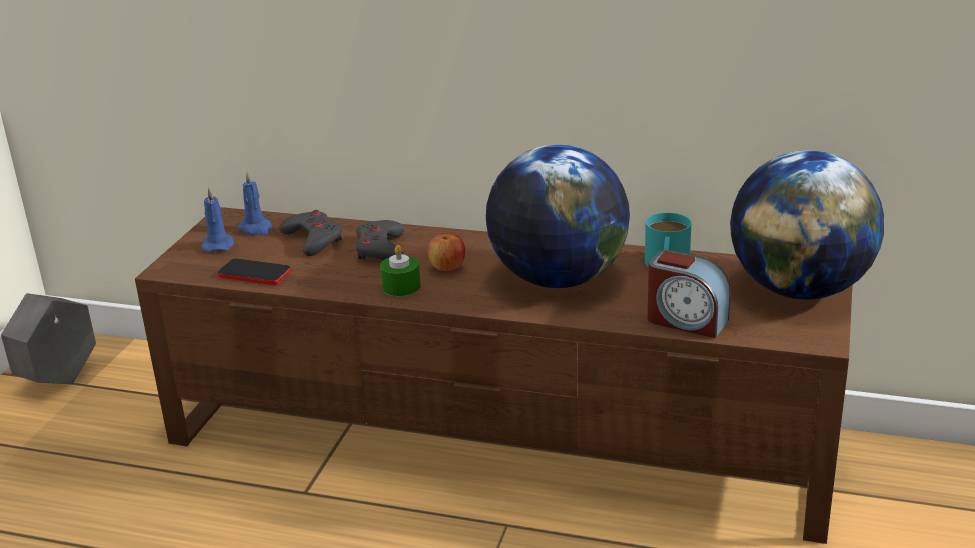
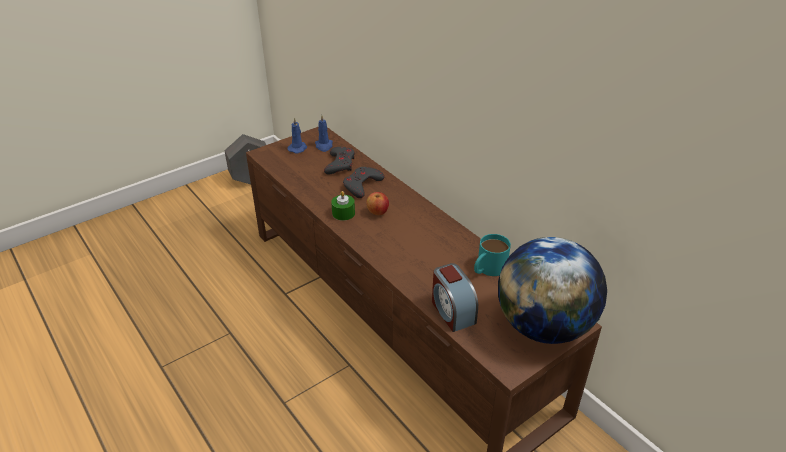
camera: 35 degrees right, 10 degrees up
(254, 273) = (292, 173): phone -> none
(557, 279) = (420, 247): globe -> none

